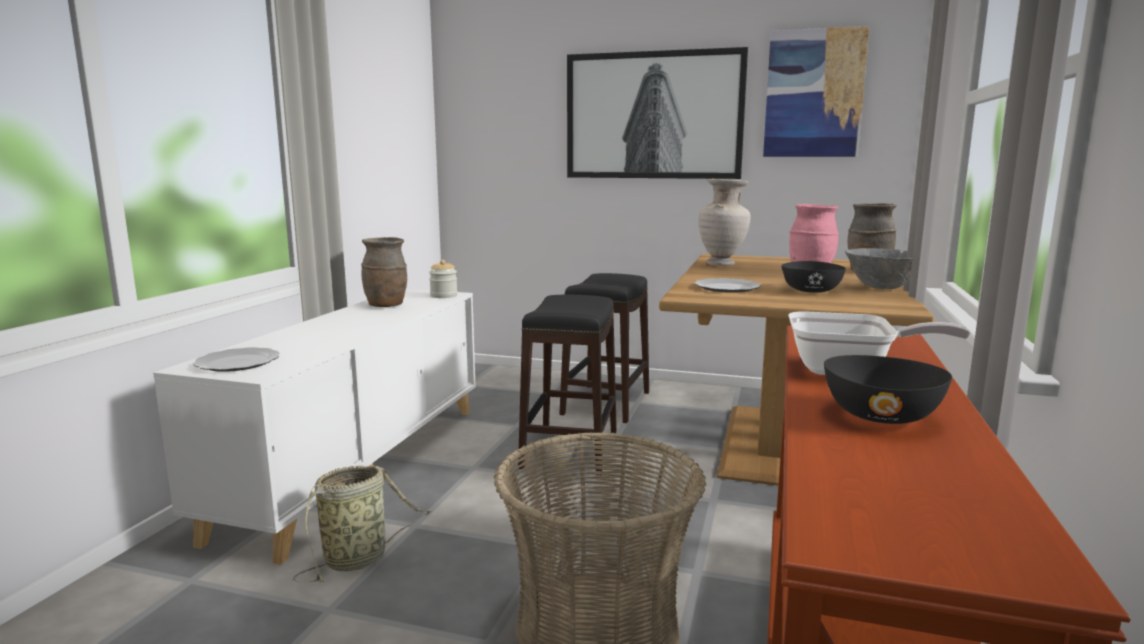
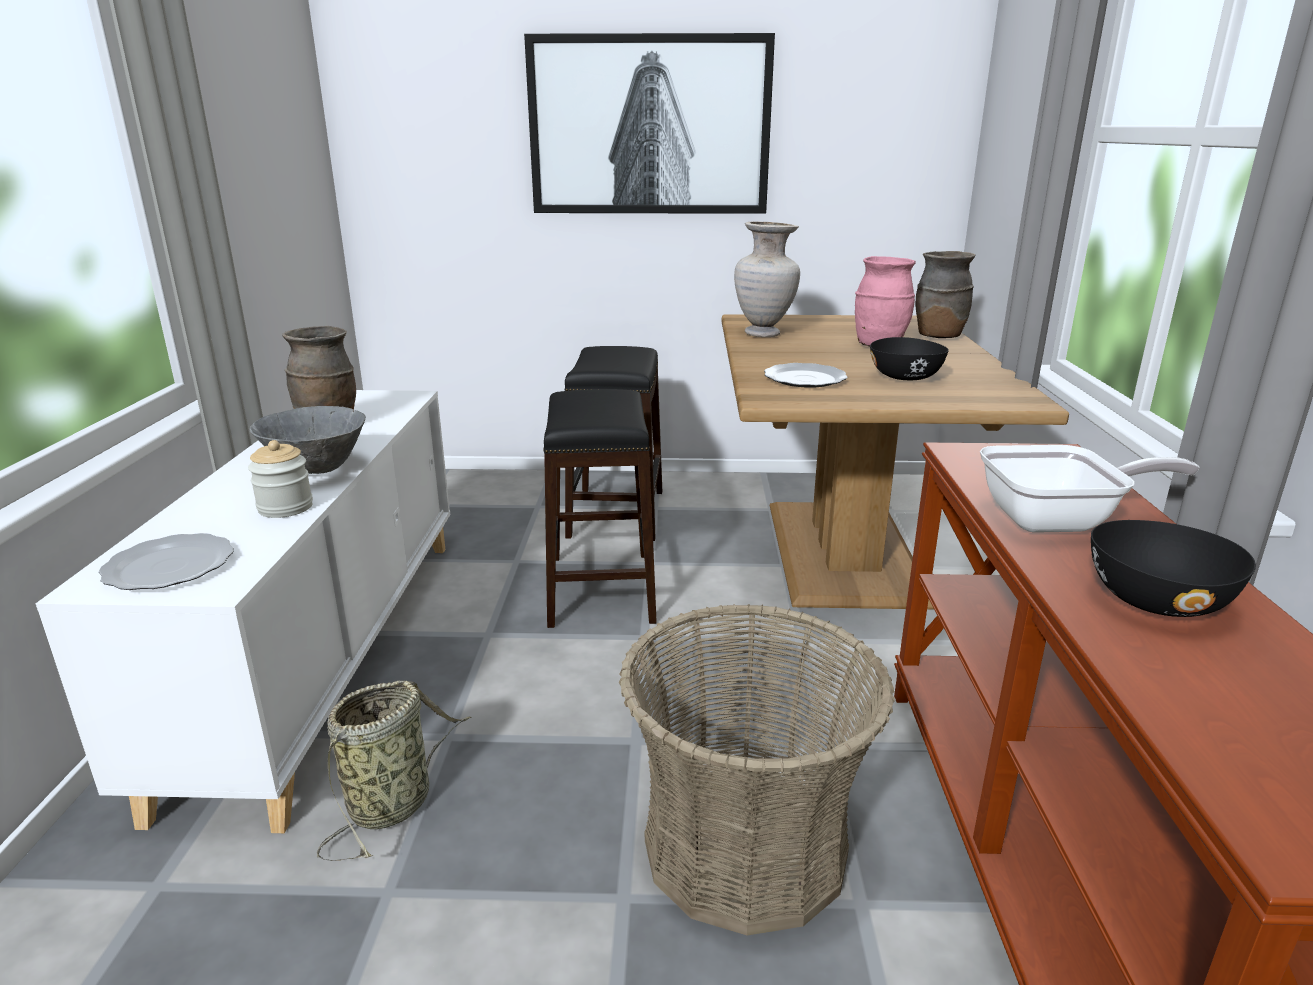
camera: 15 degrees left, 10 degrees up
(444, 296) = (401, 400): jar -> jar (285, 508)
(814, 94) = (857, 101): picture -> none
(881, 288) = (977, 366): grey bowl -> grey bowl (317, 470)

